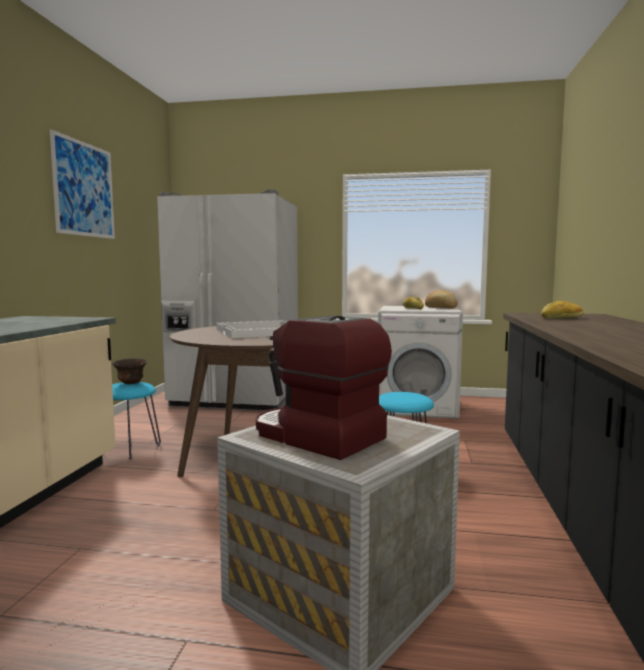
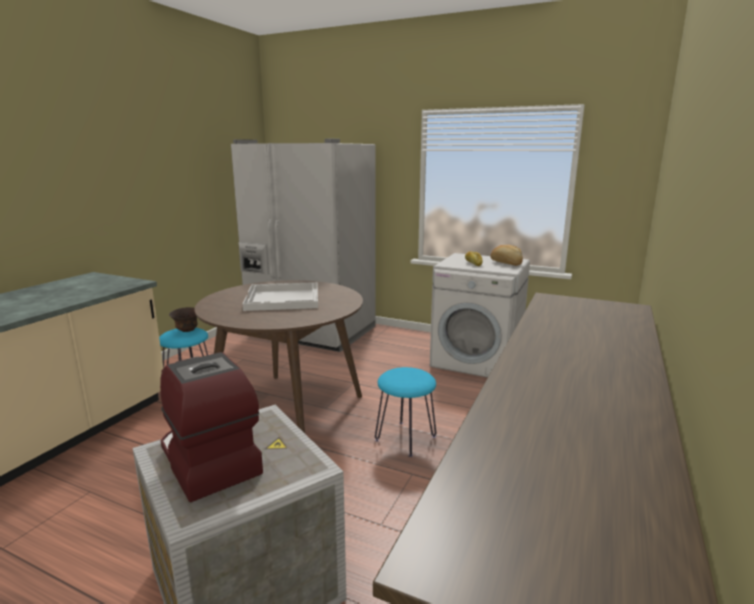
camera: 15 degrees right, 10 degrees up
(84, 189) = (156, 145): picture -> none
(562, 318) = (576, 316): bread -> none

